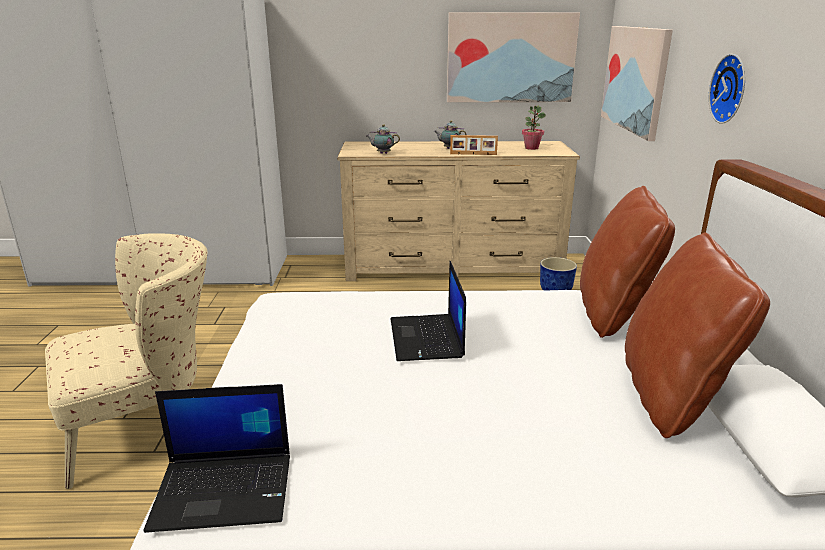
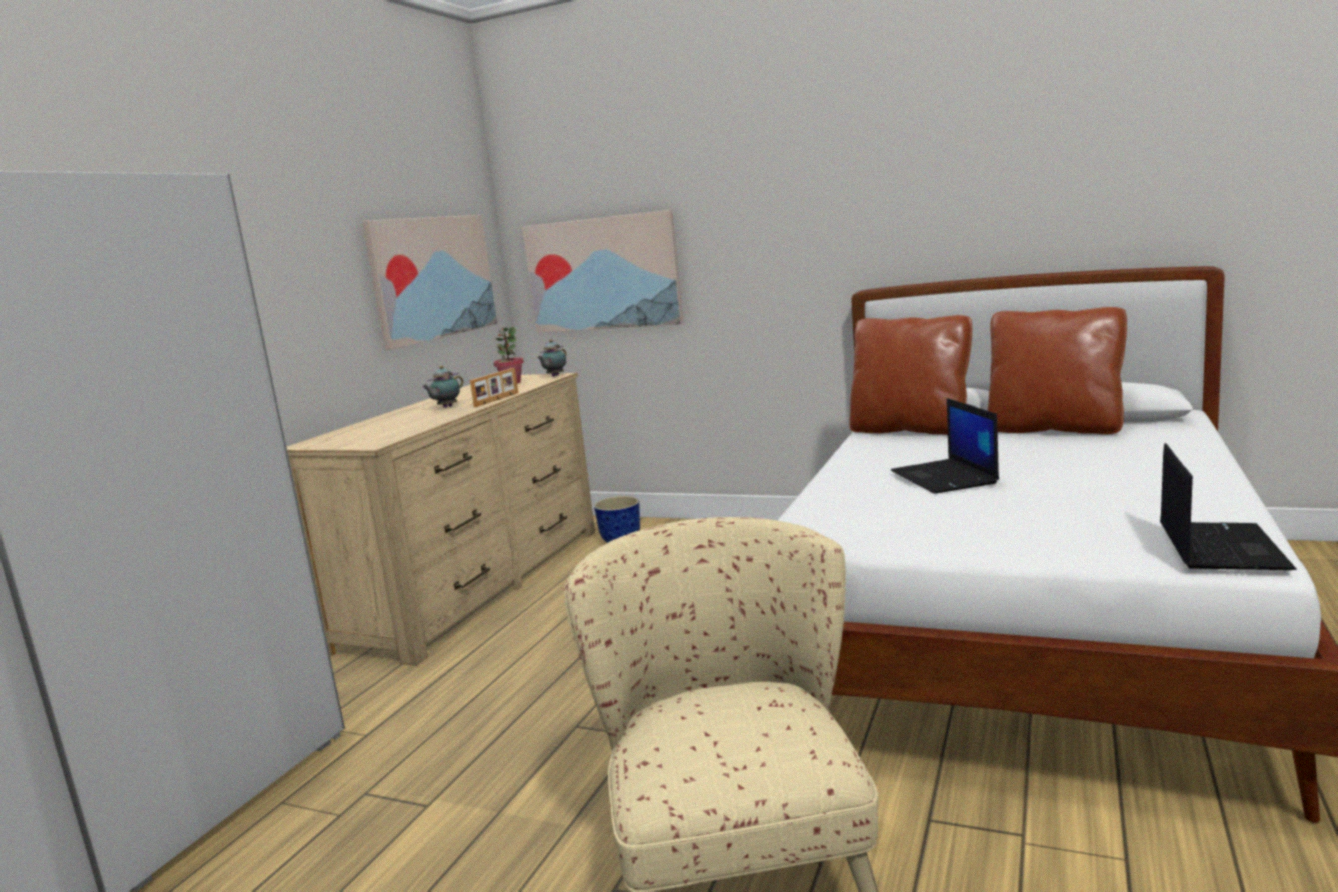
camera: 65 degrees left, 10 degrees down
(382, 153) = (409, 431): teapot -> teapot (554, 376)
(427, 338) = (945, 477): laptop -> laptop turned 60 degrees clockwise
(731, 89) = (809, 241): wall clock -> none

